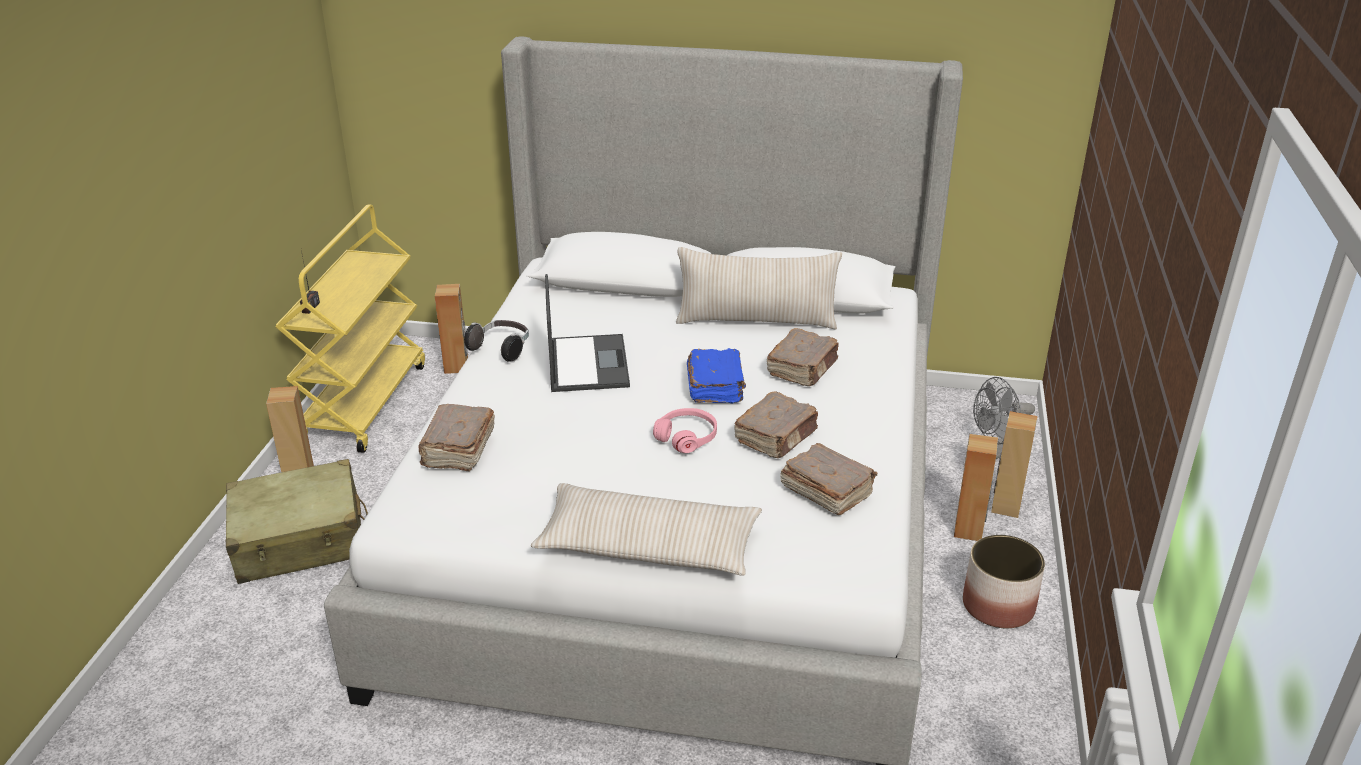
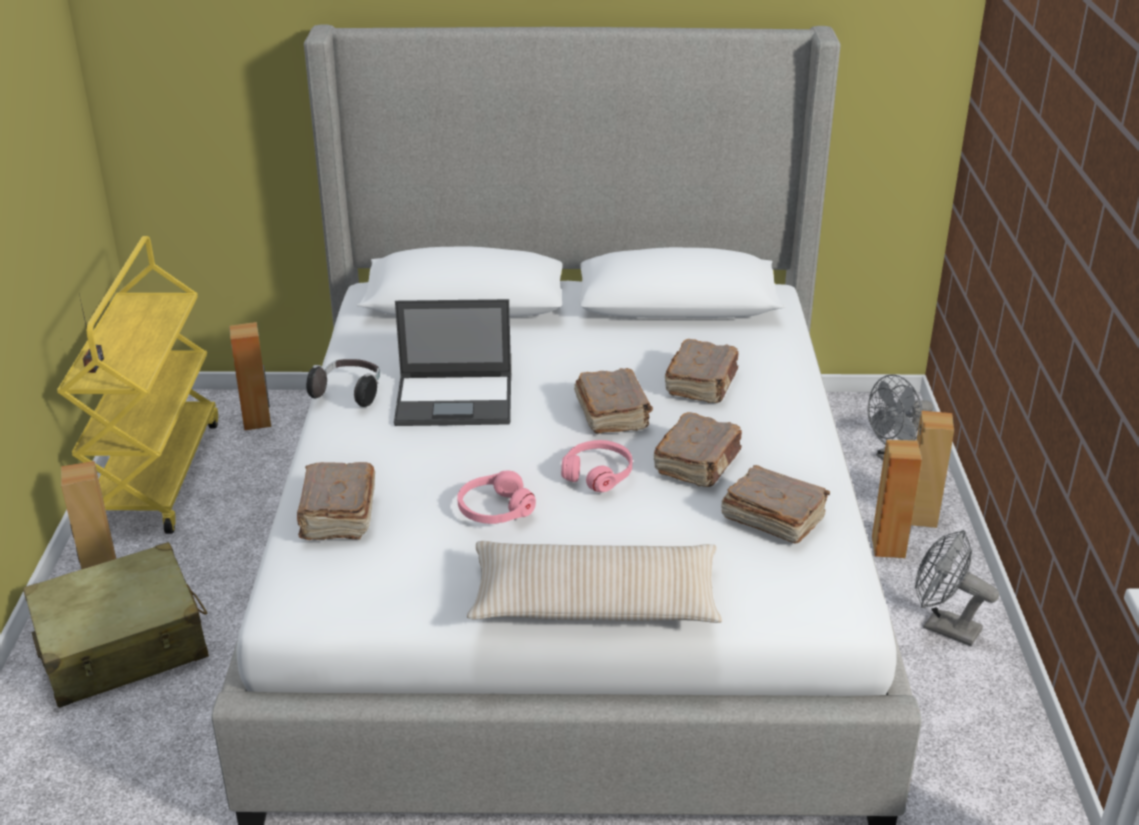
camera: 10 degrees left, 0 degrees up
(587, 363) = (456, 400): laptop -> laptop turned 105 degrees clockwise
(588, 458) = (494, 509): none -> pink headphones
(716, 387) = (612, 414): blue book -> brown book
(756, 320) = (632, 334): beige pillow -> none
(998, 606) = (943, 627): planter -> grey fan

